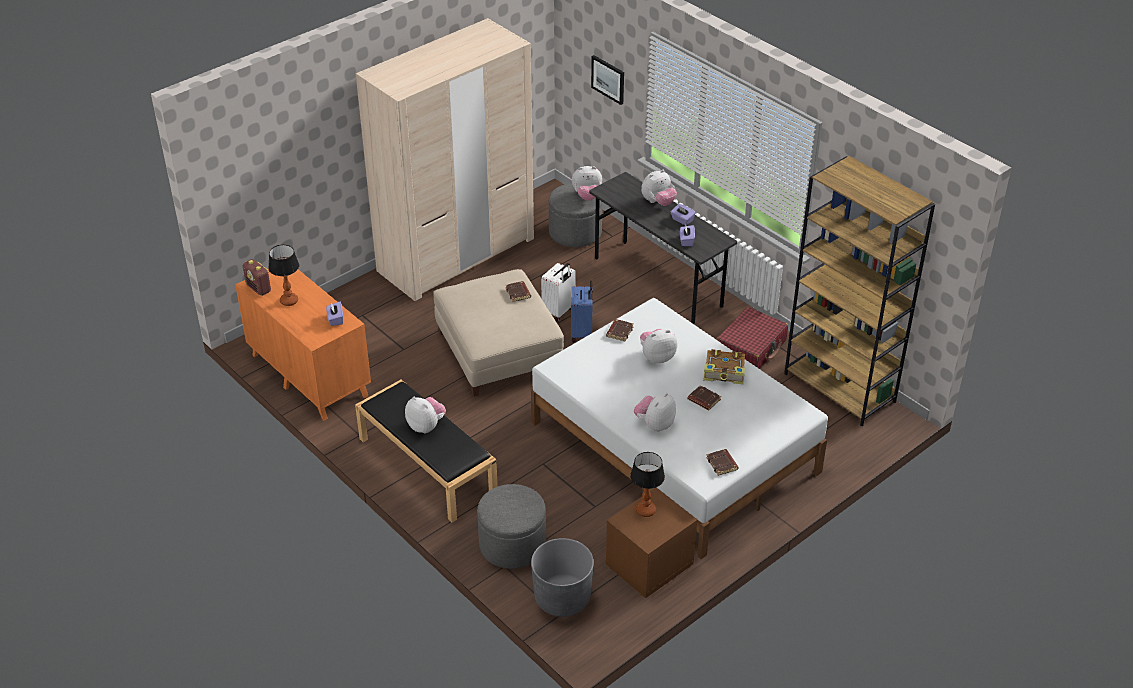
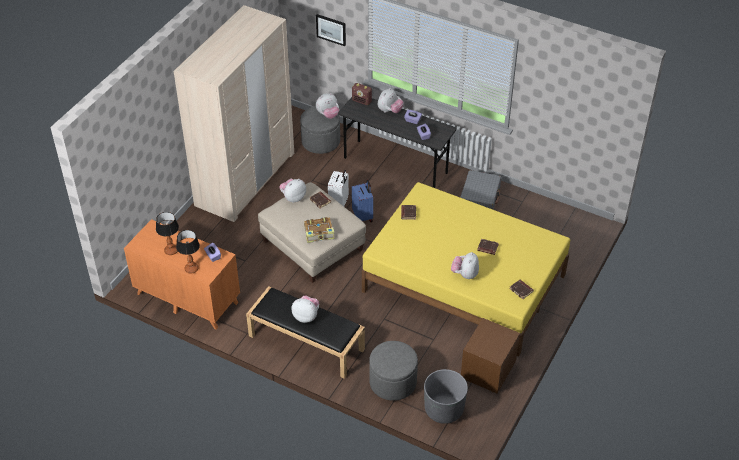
camera: 20 degrees left, 5 degrees up
(259, 288) = (143, 247): radio -> radio (362, 101)
(646, 510) = (484, 335): table lamp -> table lamp (192, 269)
(657, 357) = (442, 225): plush toy -> plush toy (293, 198)
(673, 447) = (464, 283): white bed -> yellow bed
(725, 372) = (491, 225): book -> book (319, 233)
(751, 347) = (479, 198): red suitcase -> grey suitcase
(840, 388) = (549, 212): brown bookcase -> none

